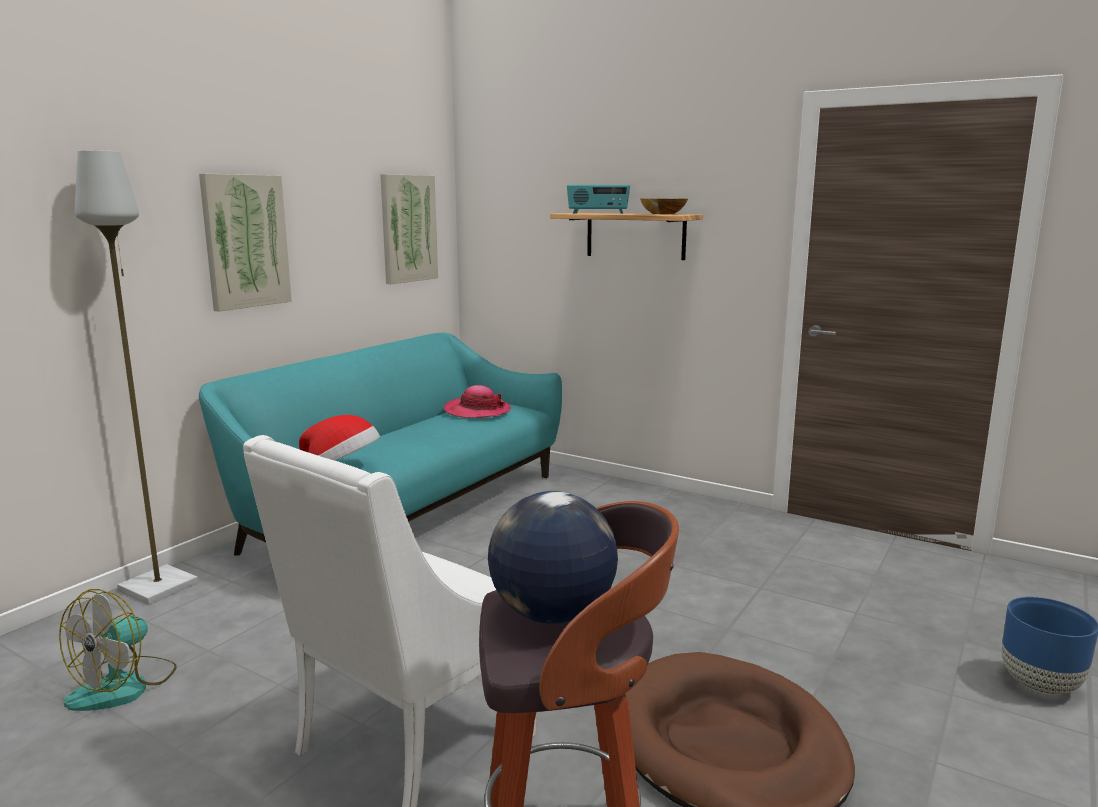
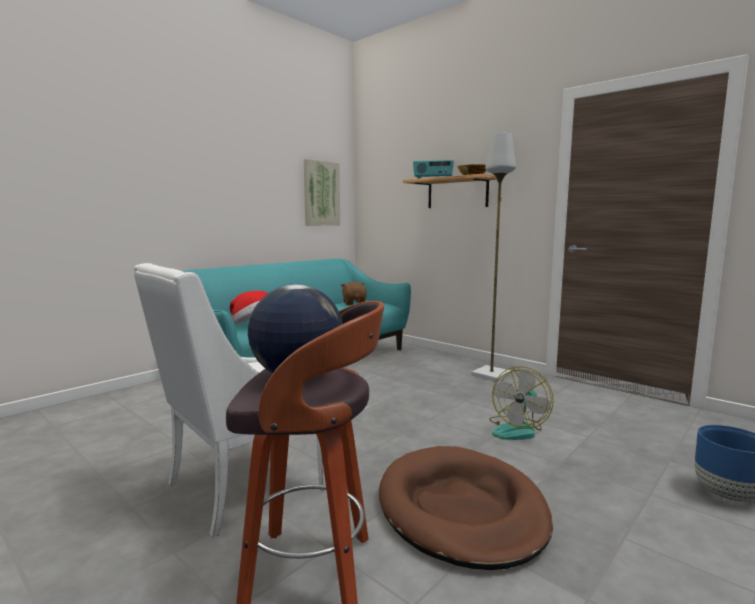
camera: 10 degrees right, 5 degrees down
(124, 686) = (91, 438): fan -> fan (518, 429)
(158, 586) = (141, 390): grey floor lamp -> grey floor lamp (491, 374)
(245, 241) = (213, 190): picture -> none
(477, 411) = (354, 303): hat -> brown plush toy

